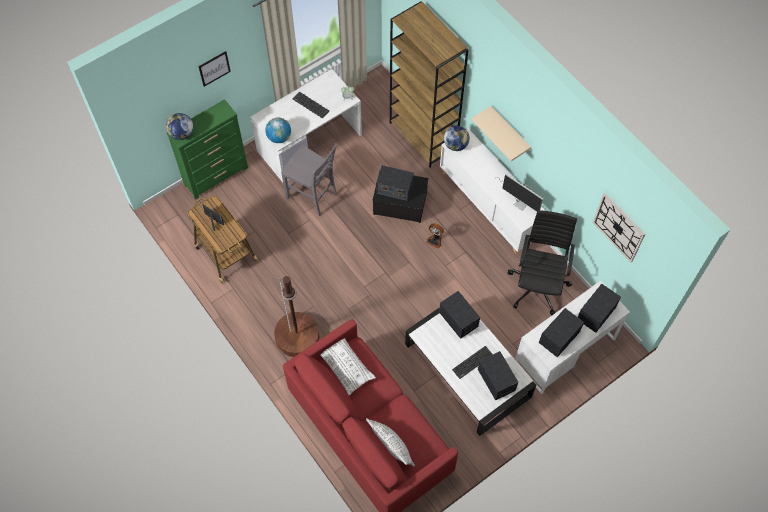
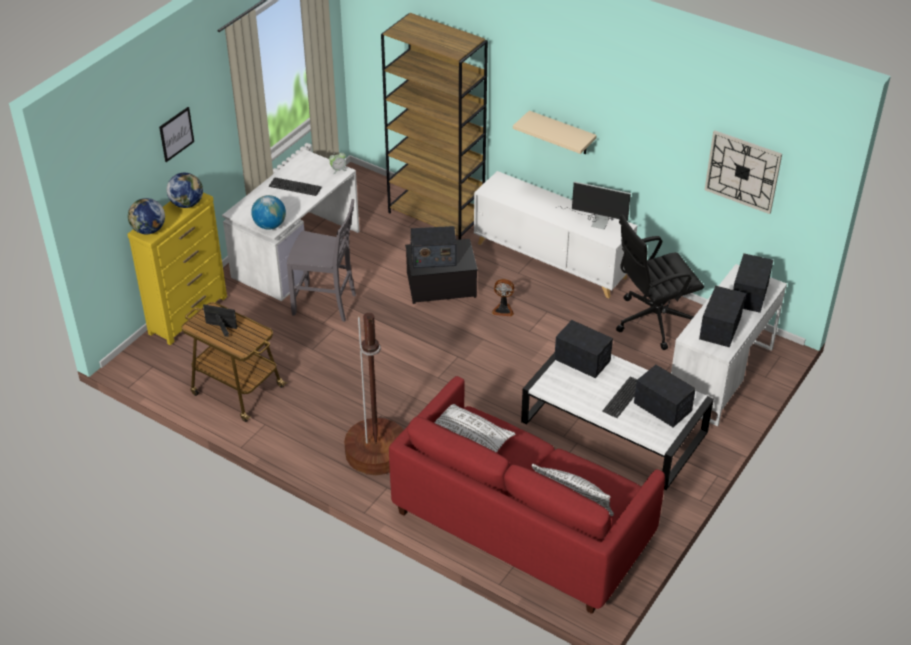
camera: 20 degrees left, 20 degrees down
(217, 176) = (189, 315): green dresser -> yellow dresser
(456, 145) = (491, 189): globe -> globe (187, 204)
(538, 285) = (652, 321): black office chair -> black office chair turned 105 degrees counterclockwise

